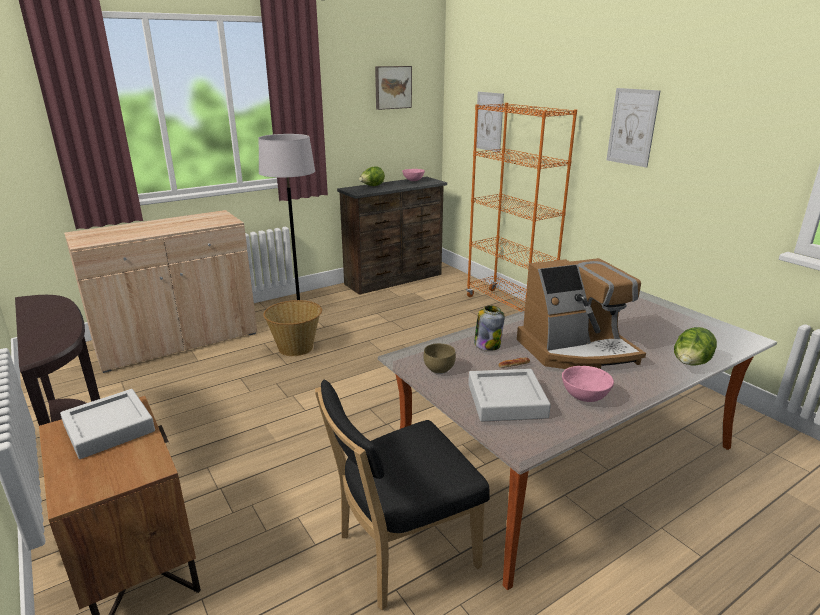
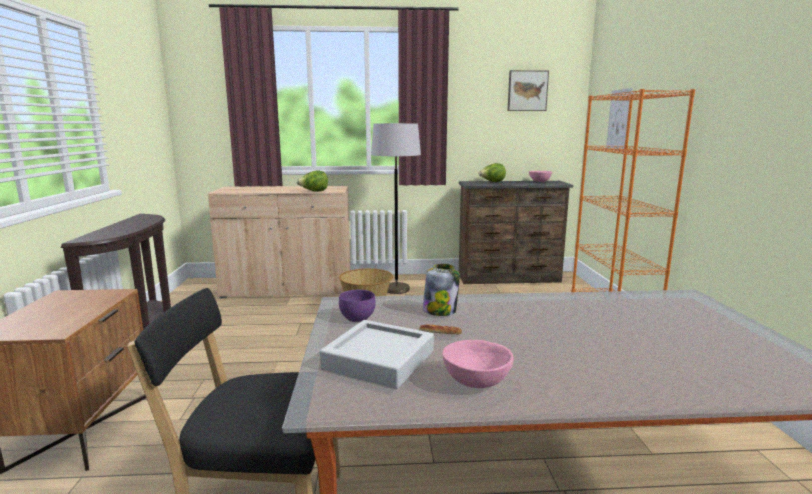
camera: 30 degrees right, 10 degrees down
(109, 428) = (82, 301): grey tray -> none
(439, 369) = (358, 318): brown bowl -> purple bowl
(577, 350) = (538, 338): coffee machine -> none
(632, 127) = (756, 100): picture -> none
(690, 365) = (692, 391): lettuce -> lettuce (314, 191)

